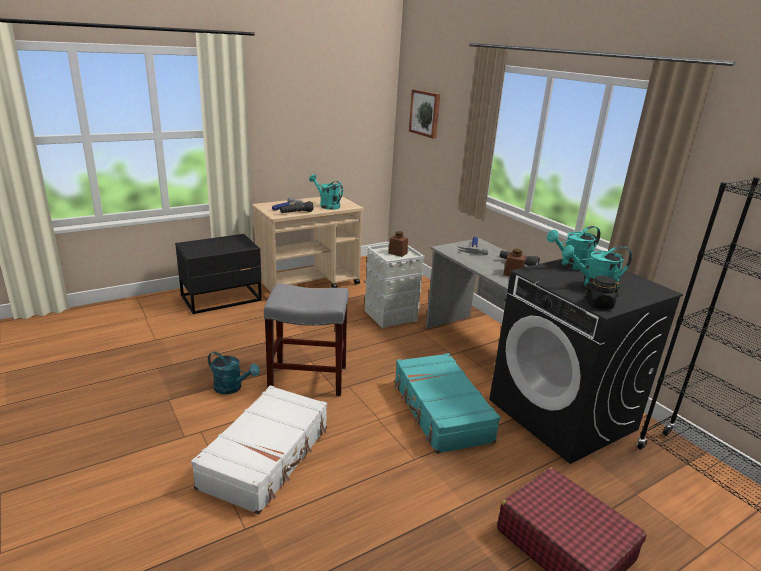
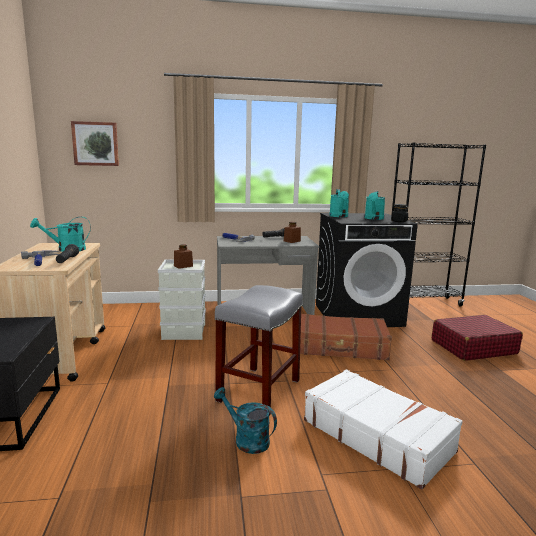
camera: 65 degrees left, 10 degrees down
(232, 388) = (246, 440): turquoise watering can -> turquoise watering can turned 105 degrees counterclockwise
(440, 411) = (339, 347): turquoise suitcase -> brown suitcase

